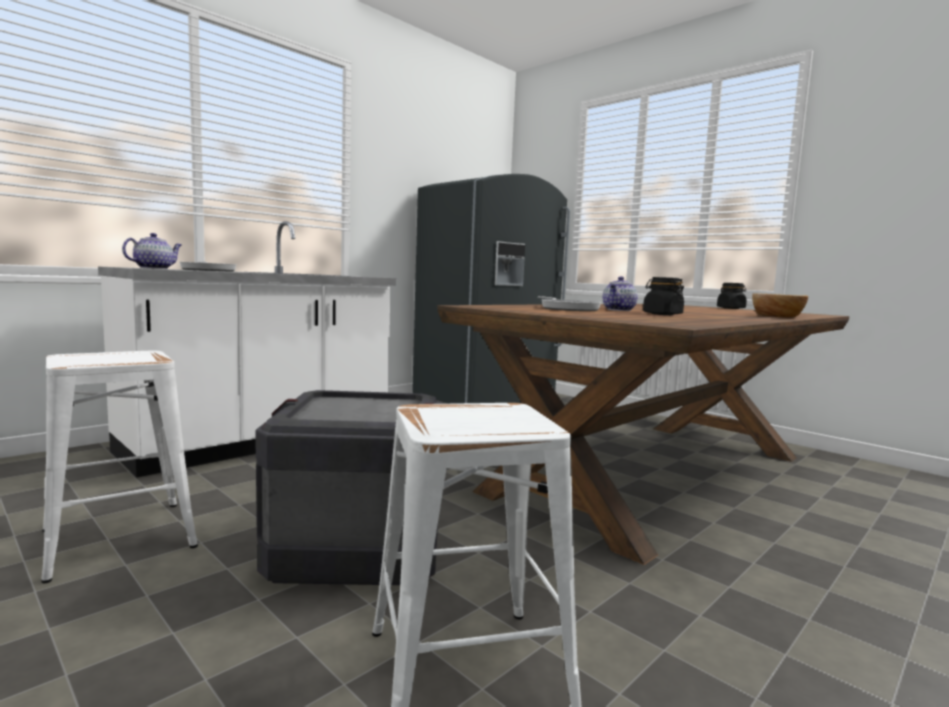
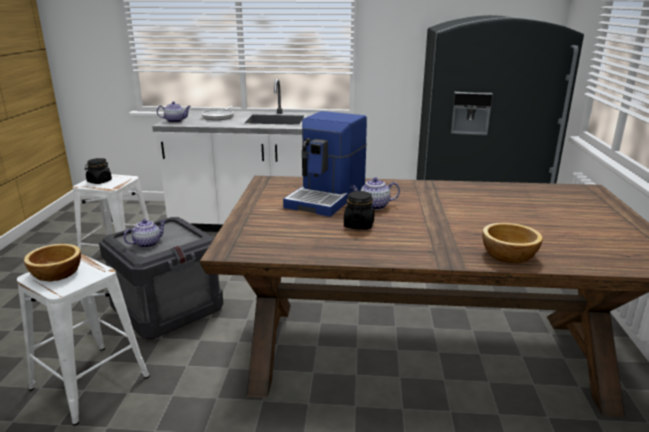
camera: 50 degrees right, 15 degrees up
(361, 415) = (148, 243): none -> teapot
(463, 422) = (55, 274): none -> bowl
(568, 309) = (327, 197): frying pan -> coffee machine
(731, 308) = (622, 219): black jar -> black jar (99, 181)

